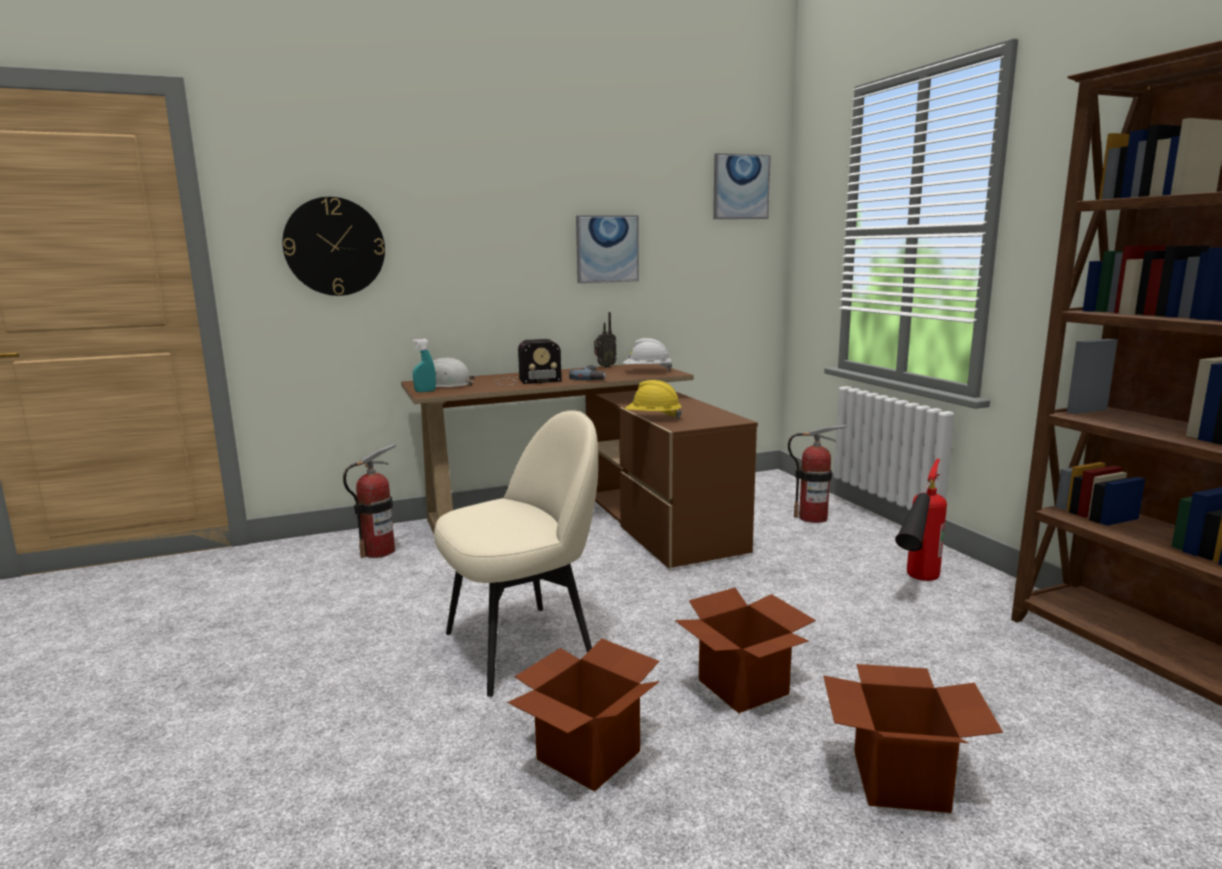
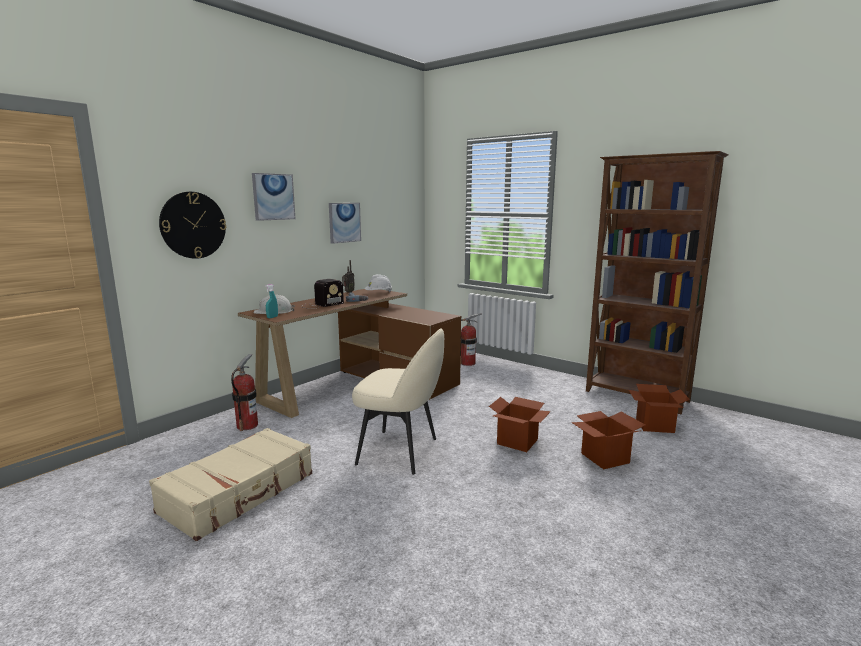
camera: 30 degrees left, 0 degrees up
(254, 646) = (239, 493): none -> beige suitcase
(523, 646) = (400, 451): beige chair -> beige chair turned 75 degrees clockwise
(589, 755) = (487, 485): cardboard box -> cardboard box (654, 425)
(653, 418) = (408, 319): yellow hard hat -> none
(740, 187) = (404, 186): picture -> picture (273, 197)
(916, 585) = (540, 385): fire extinguisher -> none

